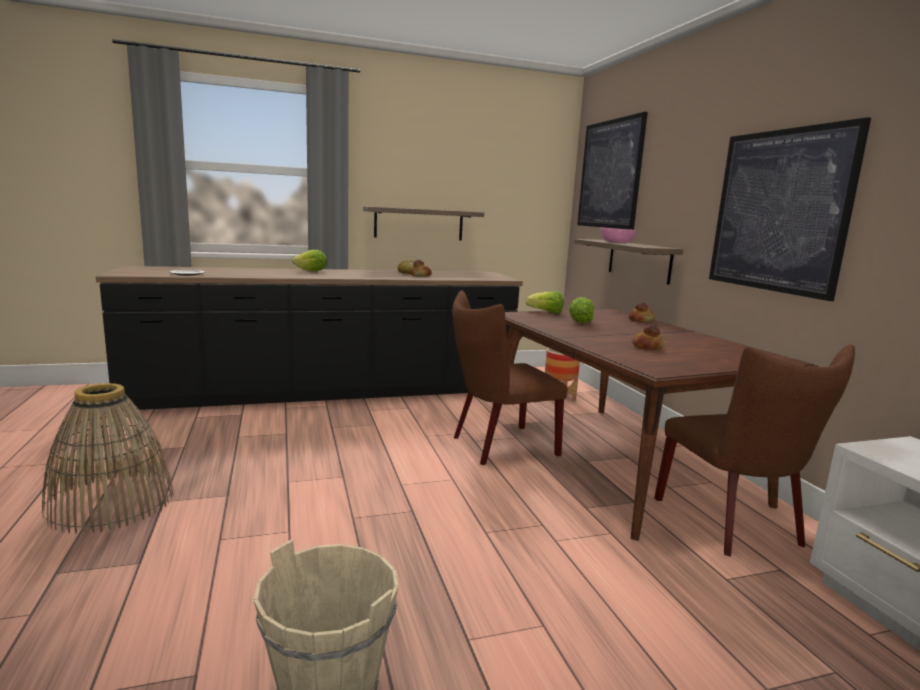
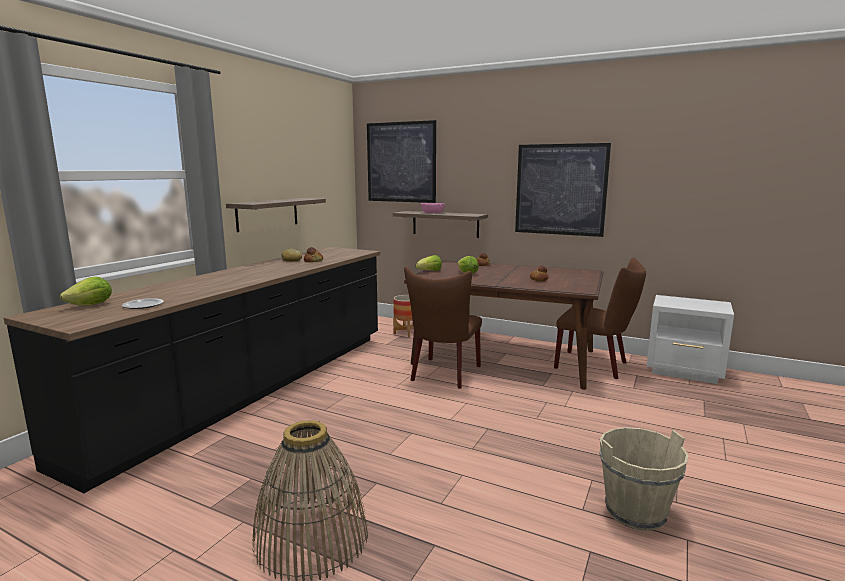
camera: 45 degrees left, 0 degrees up
(312, 271) = (223, 275): lettuce -> lettuce (91, 305)

